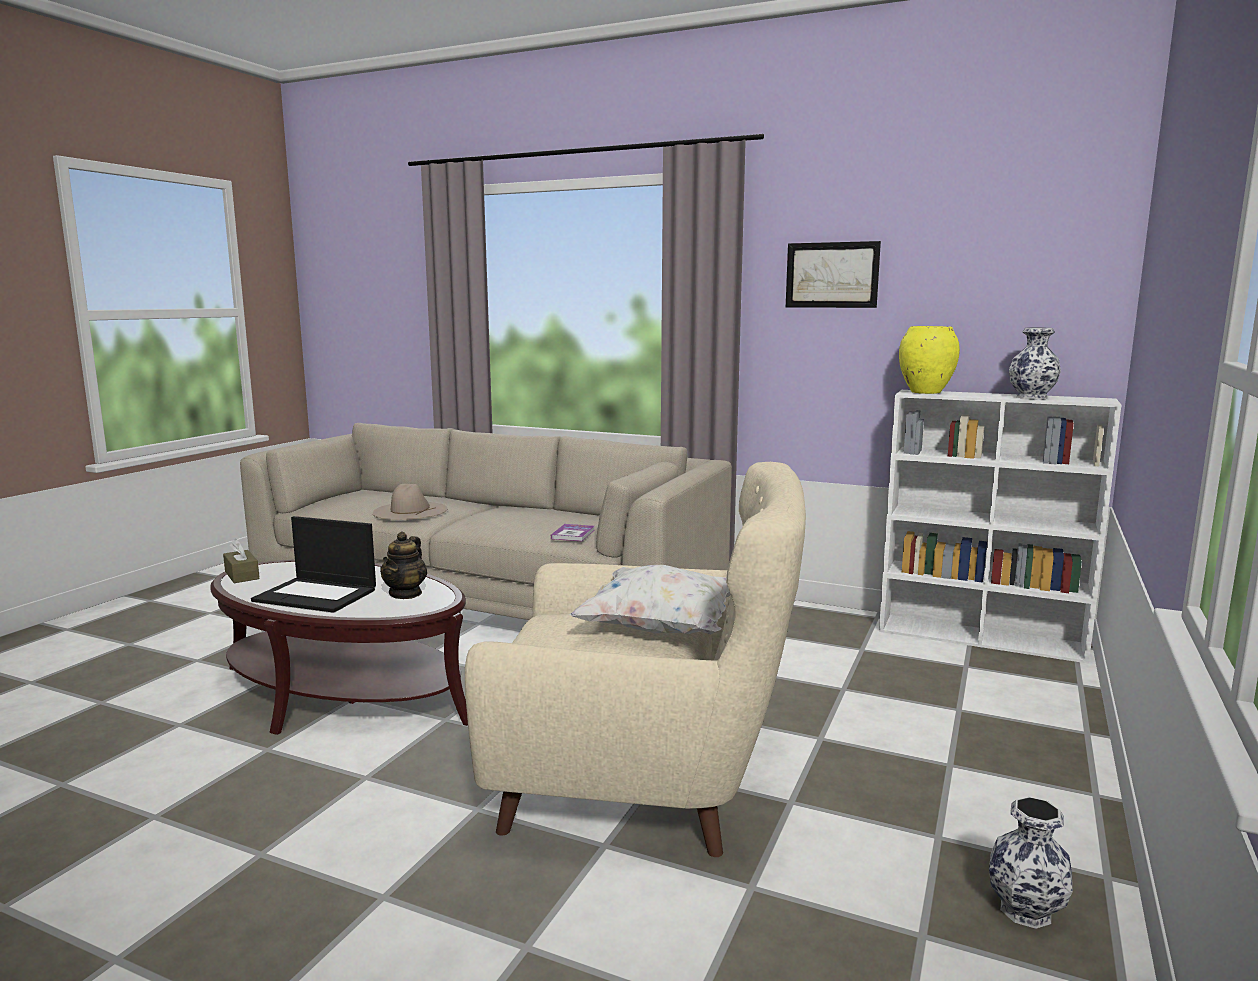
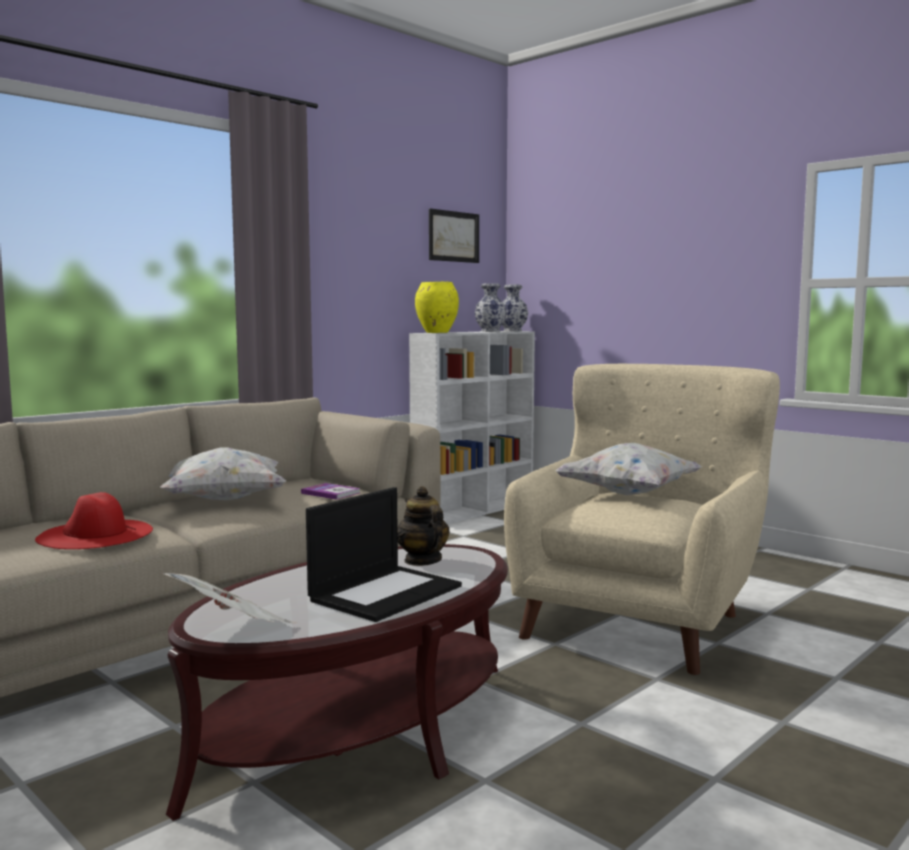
camera: 70 degrees left, 5 degrees down
(242, 575) = (232, 631): brown tissue box -> newspaper
(406, 594) = (422, 561): teapot -> teapot turned 150 degrees counterclockwise
(410, 510) = (95, 534): beige hat -> red hat
(526, 516) = (224, 500): none -> white pillow
(832, 275) = (356, 238): picture -> picture (454, 236)
(1024, 909) = (785, 568): vase -> vase (512, 331)

